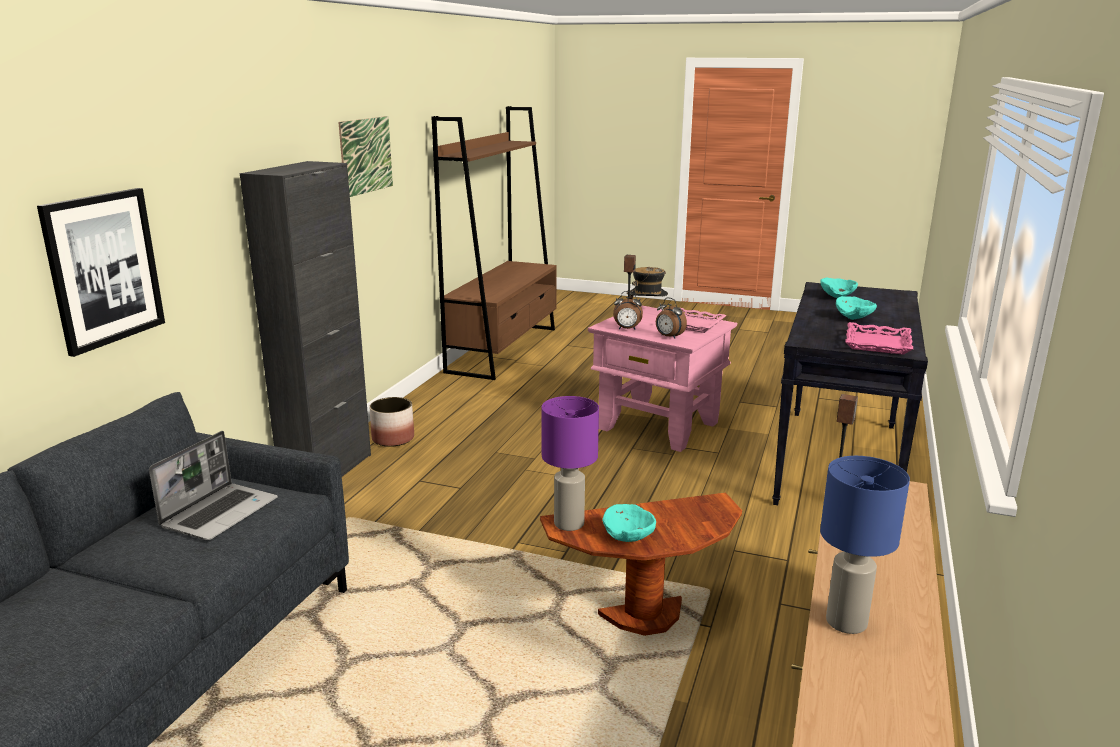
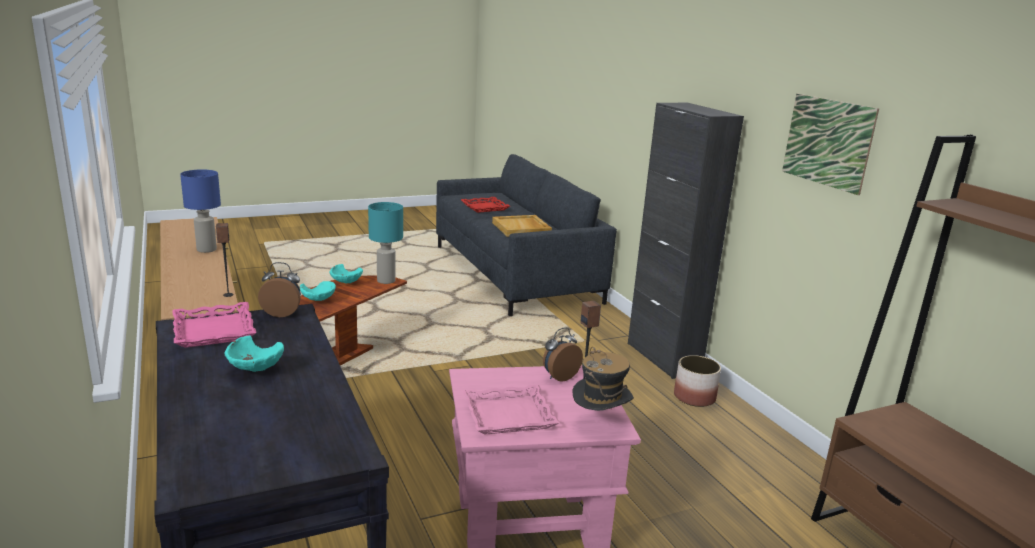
camera: 135 degrees right, 0 degrees up
(99, 610) = (485, 207): none -> red tray
(103, 269) = (618, 124): picture -> none
(220, 513) = (521, 228): laptop -> beige tray
(569, 524) = (386, 280): purple table lamp -> turquoise table lamp
(668, 337) = (498, 379): alarm clock -> alarm clock (282, 313)
(837, 297) = (303, 424): turquoise bowl -> turquoise bowl (318, 301)

